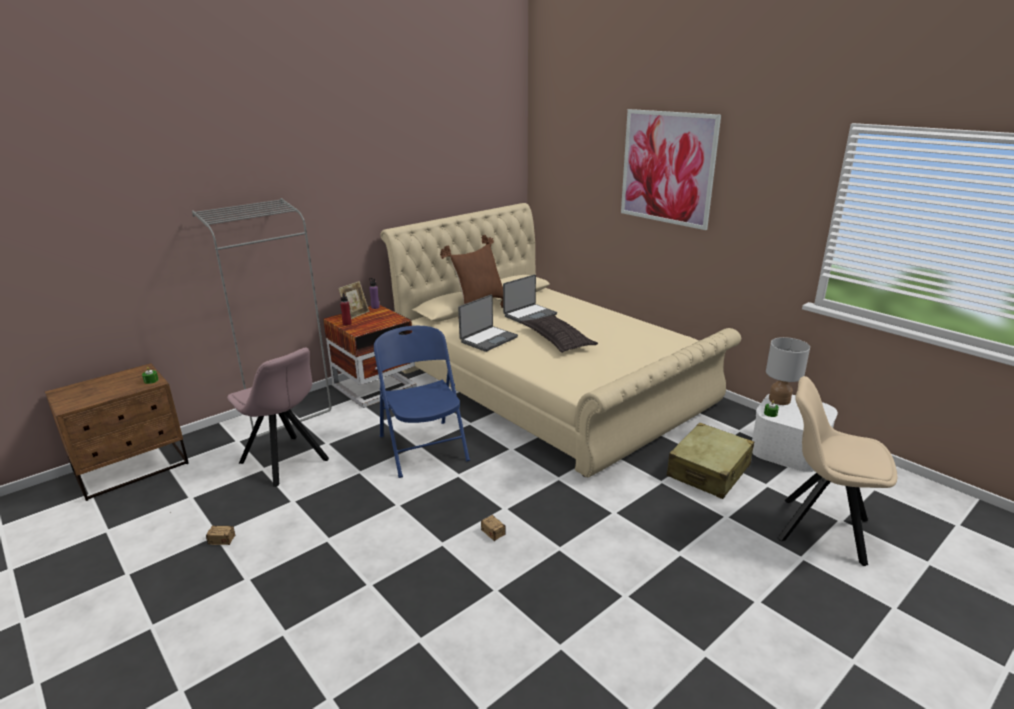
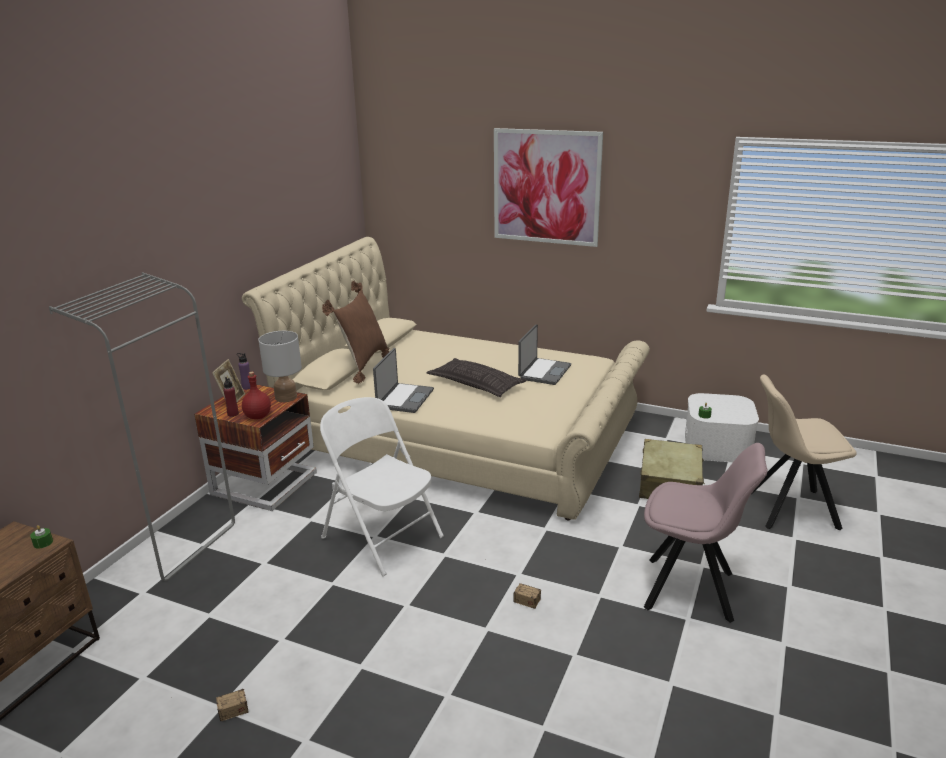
camera: 25 degrees left, 0 degrees up
(285, 461) = (230, 598): pink chair -> pink chair (690, 590)
(361, 329) = (257, 417): none -> red bottle
(423, 448) = (382, 537): blue chair -> white chair
(529, 315) = (422, 363): laptop -> laptop (544, 372)
(779, 400) = (702, 401): grey table lamp -> grey table lamp (286, 397)

